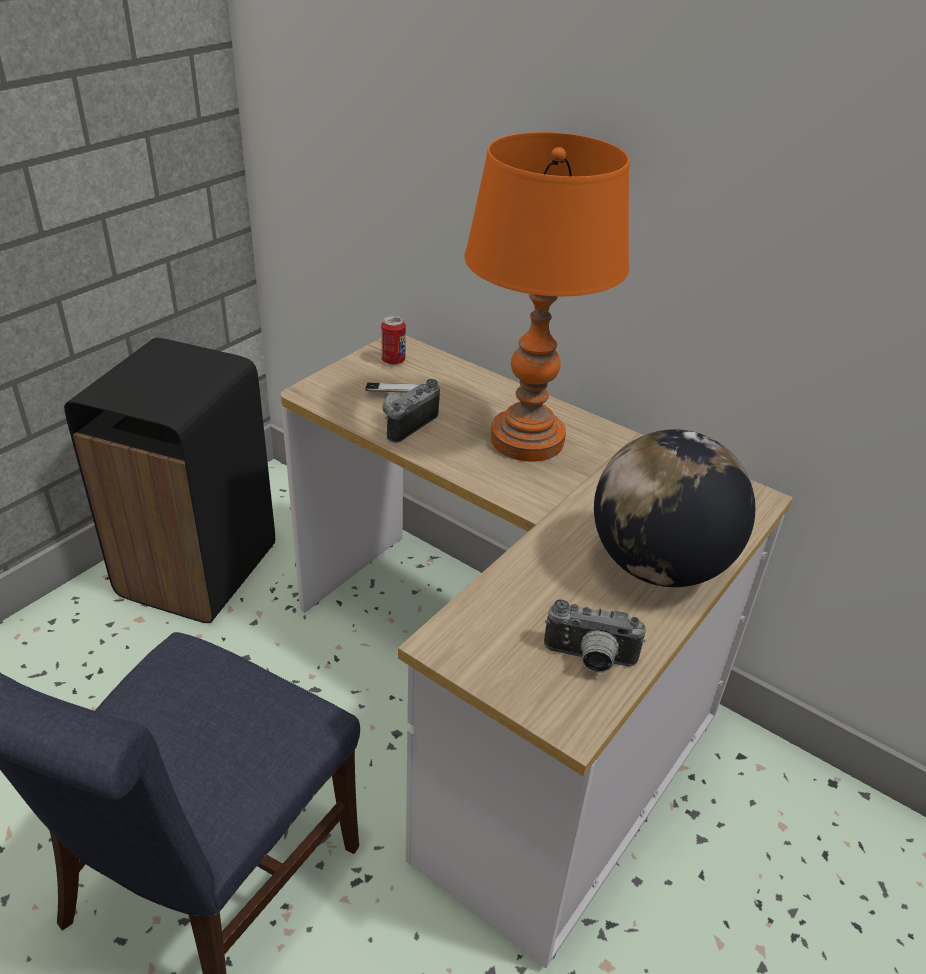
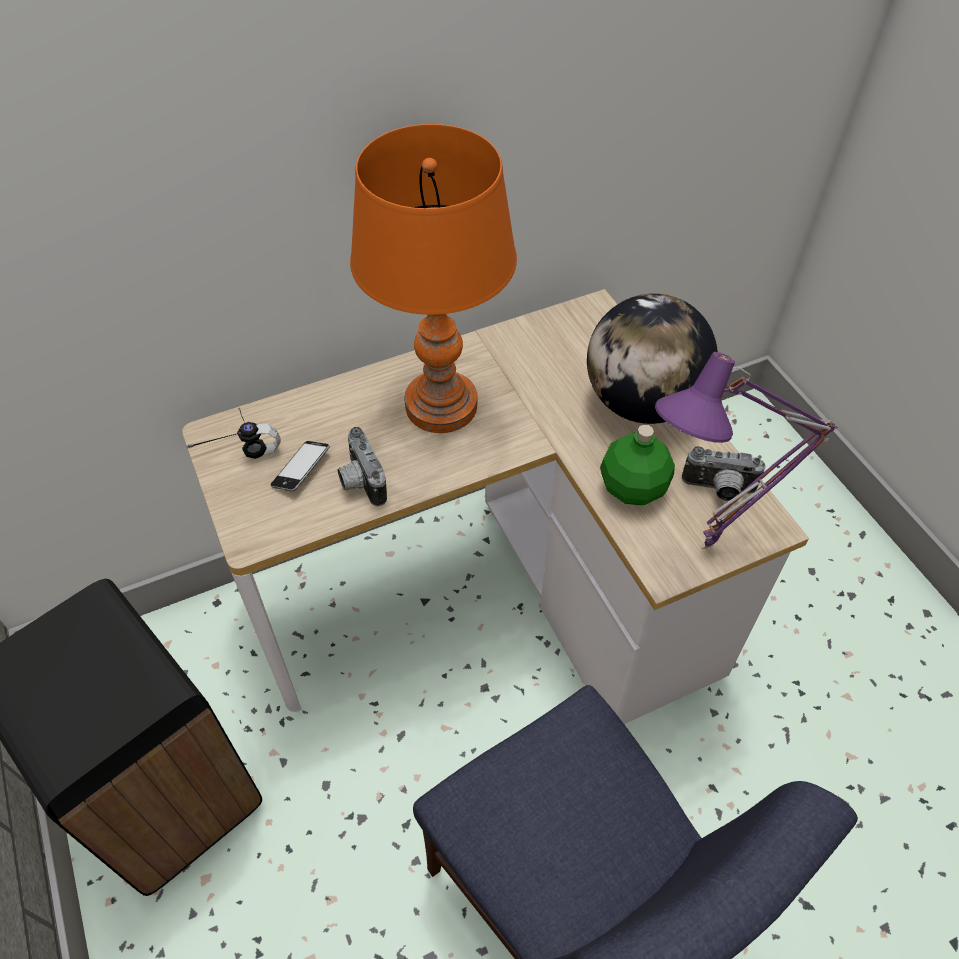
camera: 60 degrees left, 15 degrees up
(393, 360) = (240, 449): can -> headphones
(495, 674) = (710, 551): none -> purple table lamp
(536, 589) = (632, 487): none -> green bottle
(589, 660) = (718, 490): camera -> camera turned 60 degrees clockwise

